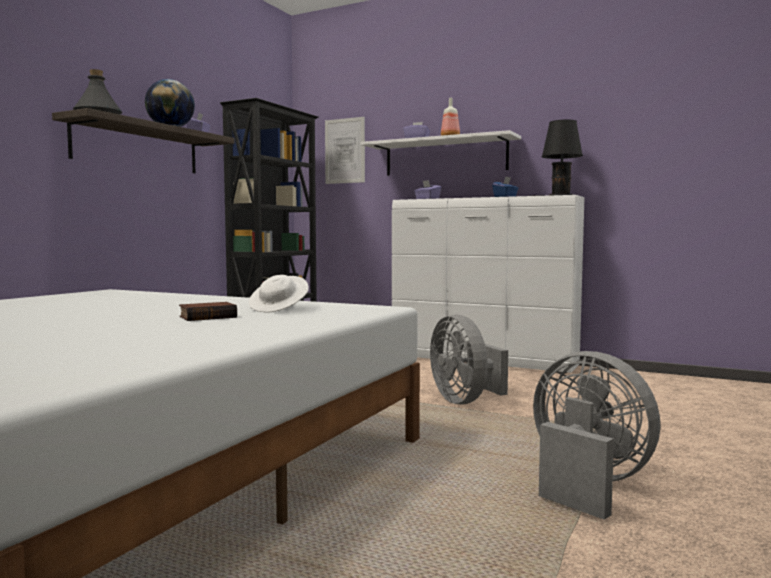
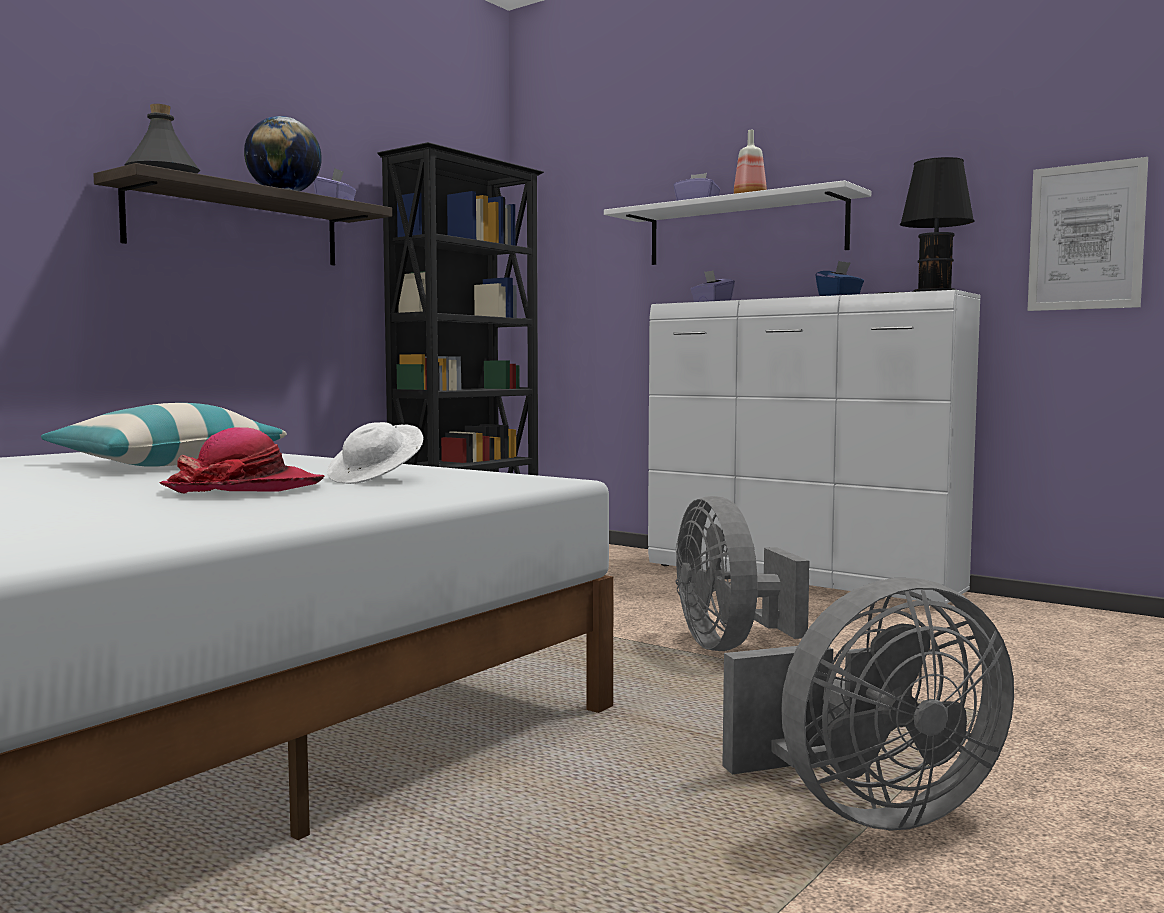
camera: 10 degrees right, 0 degrees up
(124, 302) = (165, 463): none -> pillow
(208, 317) = (244, 488): book -> hat
(345, 151) = (587, 226): picture -> picture (1086, 237)
(586, 484) = (868, 810): grey fan -> grey fan turned 105 degrees clockwise

